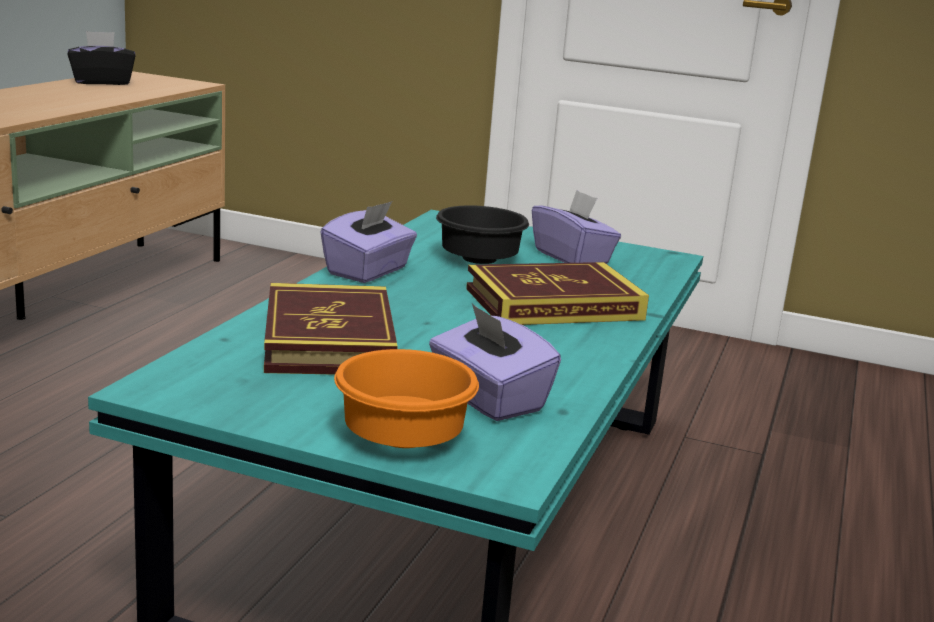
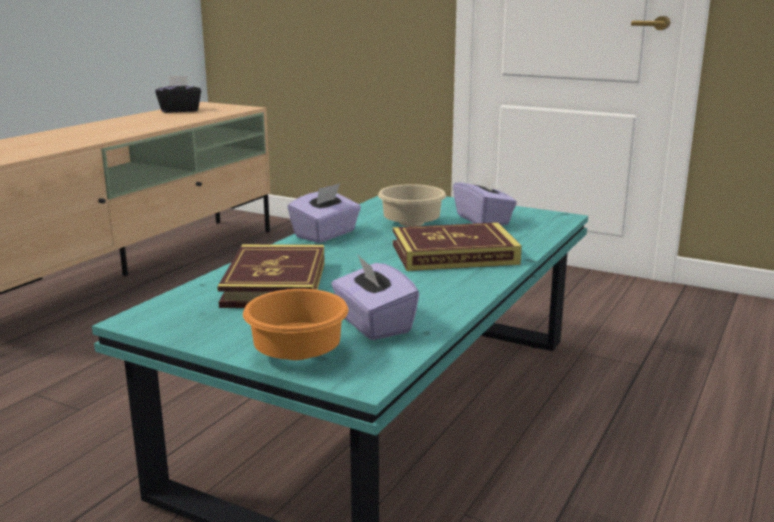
camera: 10 degrees right, 0 degrees up
(482, 261) = (413, 224): black bowl -> beige bowl

